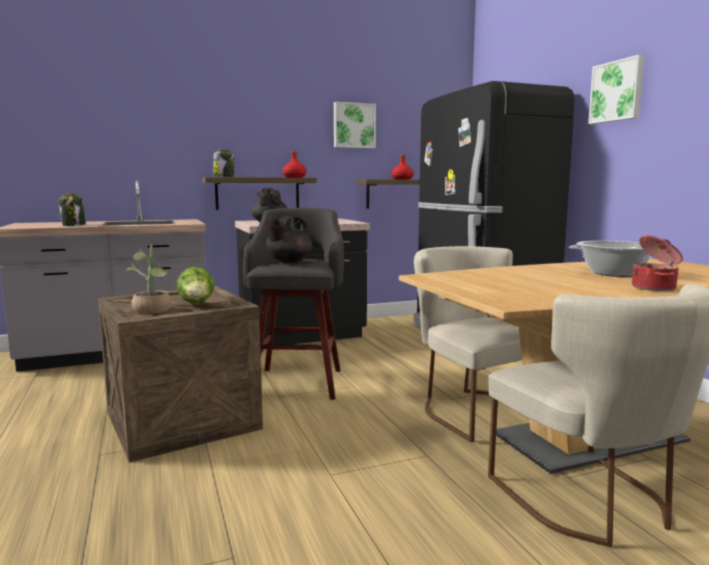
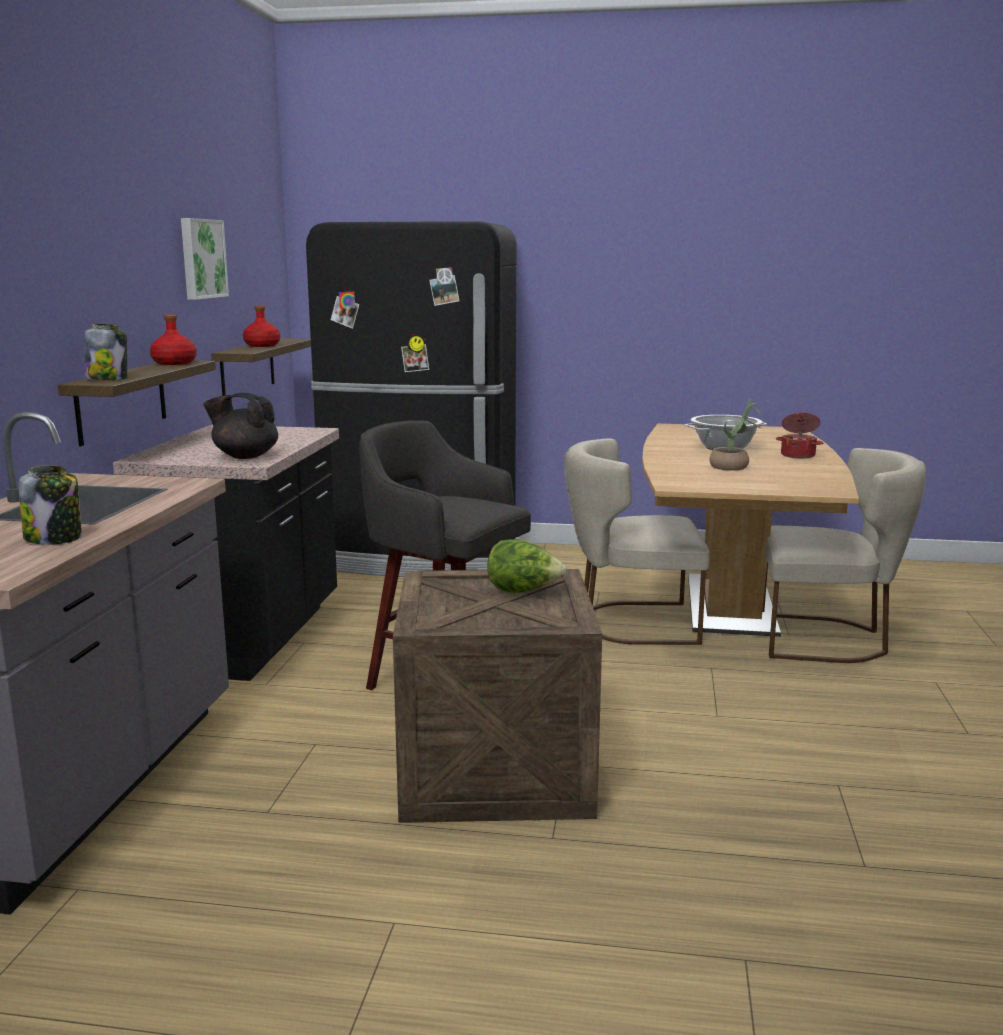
camera: 60 degrees left, 5 degrees up
(152, 311) = (536, 615): potted plant -> potted plant (734, 467)
(288, 261) = (461, 507): black teapot -> none
(617, 91) = (572, 241): picture -> none

